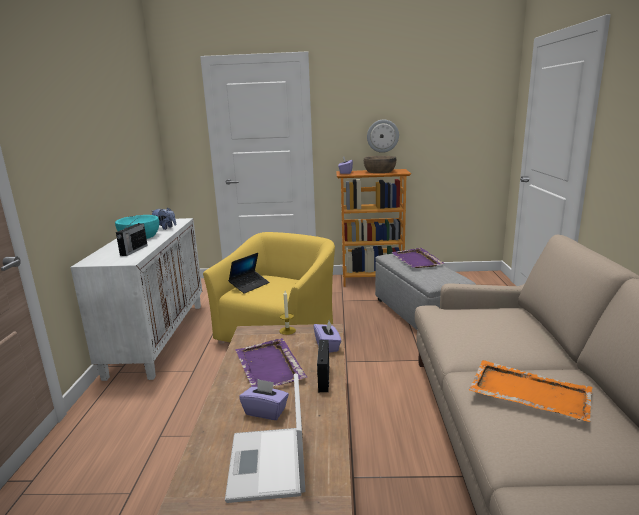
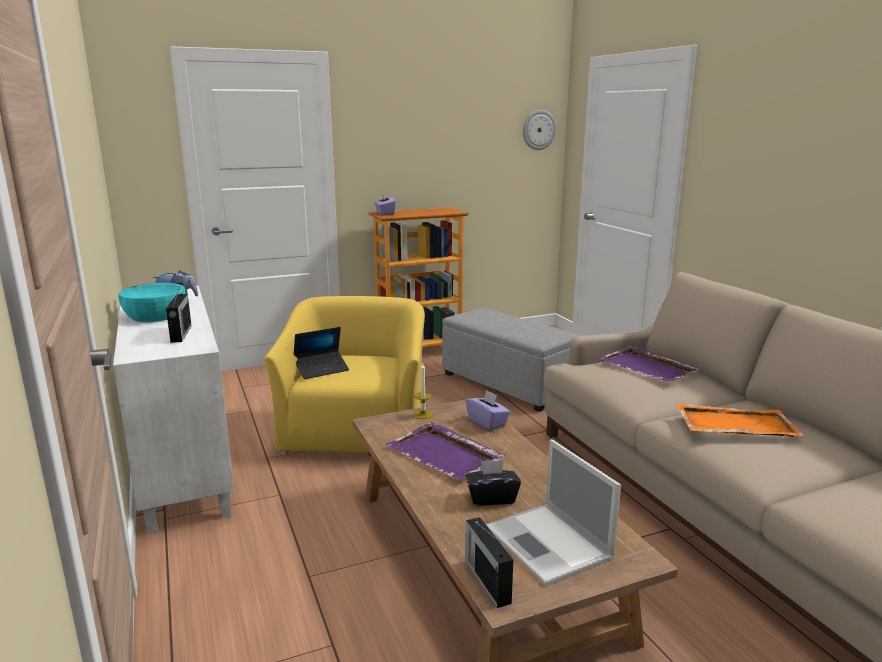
camera: 25 degrees left, 0 degrees up
(249, 285) = (321, 370): laptop -> laptop turned 45 degrees clockwise
(265, 411) = (491, 498): purple tissue box -> black tissue box
(324, 378) = (518, 454): radio -> radio (487, 580)
(380, 171) = (426, 211): brown bowl -> none
(382, 136) = (422, 166): wall clock -> wall clock (538, 130)
(416, 260) = (498, 318): purple tray -> purple tray (649, 367)

